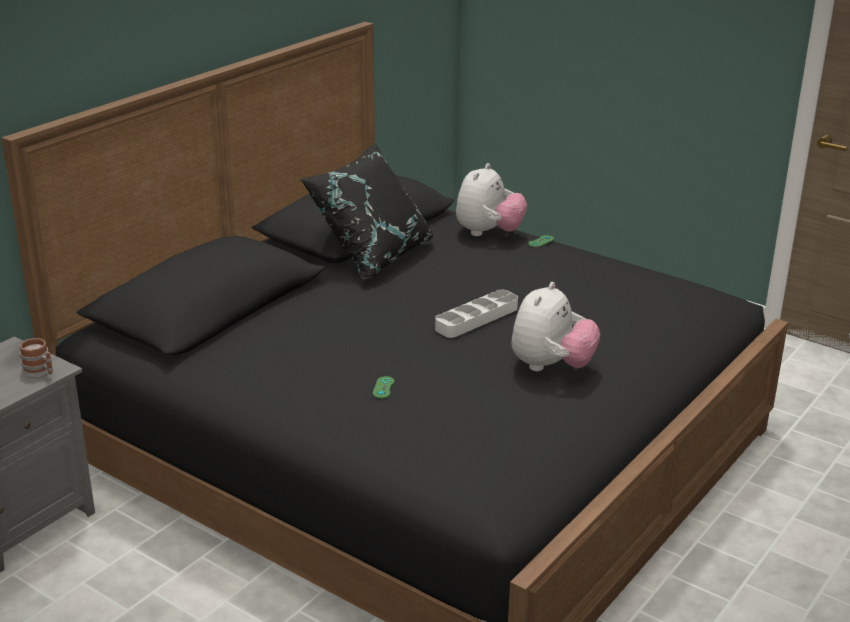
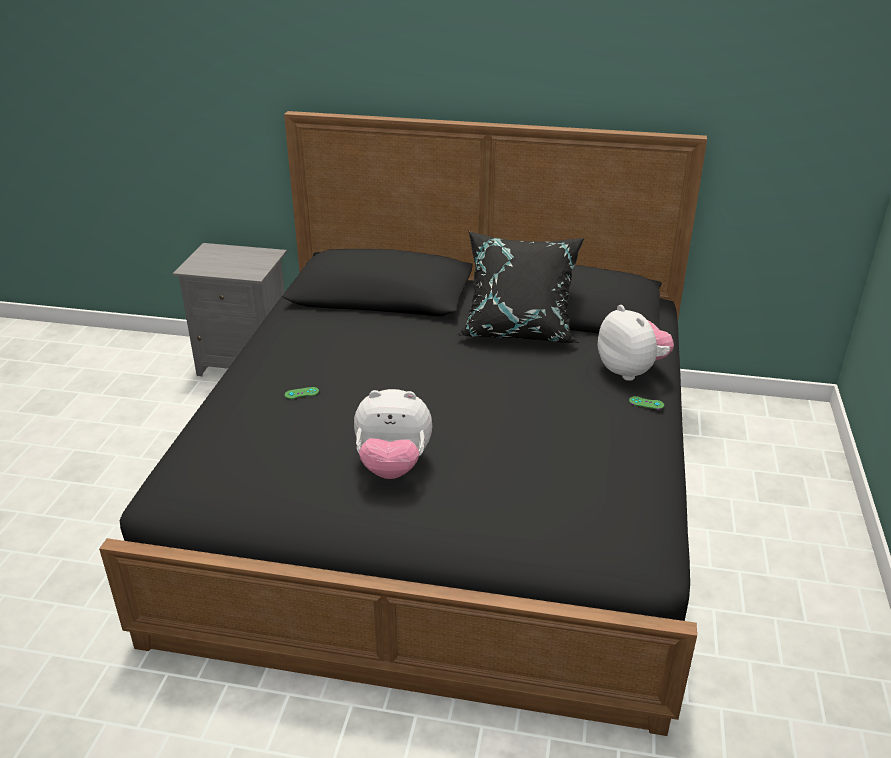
camera: 65 degrees right, 5 degrees up
(40, 372) = (247, 271): mug -> none
(477, 318) = (450, 406): grey tray -> none
(488, 233) = (631, 371): plush toy -> plush toy turned 120 degrees counterclockwise

